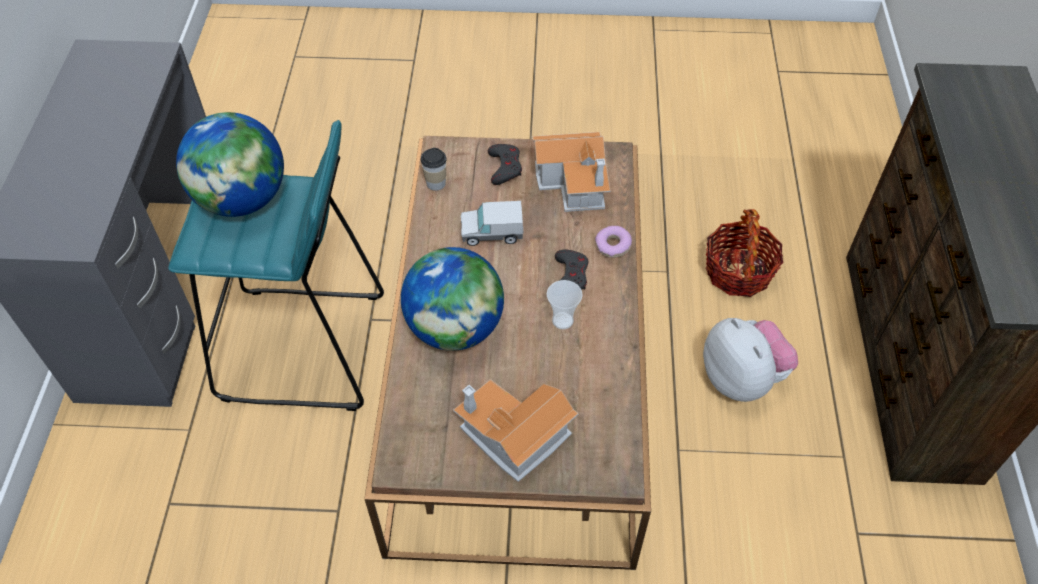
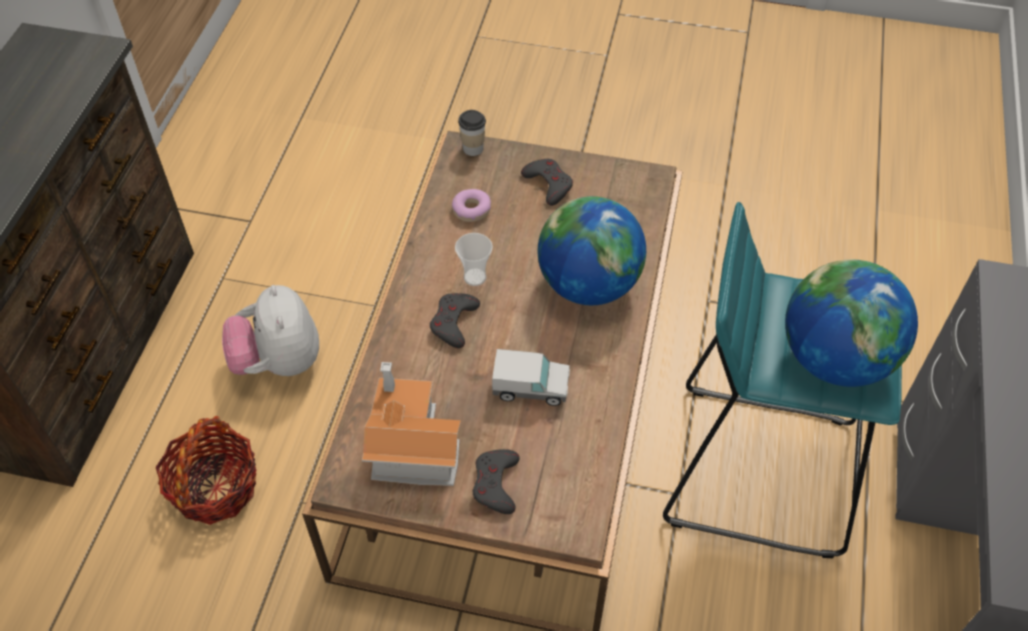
camera: 170 degrees left, 0 degrees up
(436, 183) = (592, 471): cup -> cup (473, 148)
(512, 437) = (548, 184): toy house -> grey game controller
(612, 245) = (393, 351): donut -> donut (471, 210)

